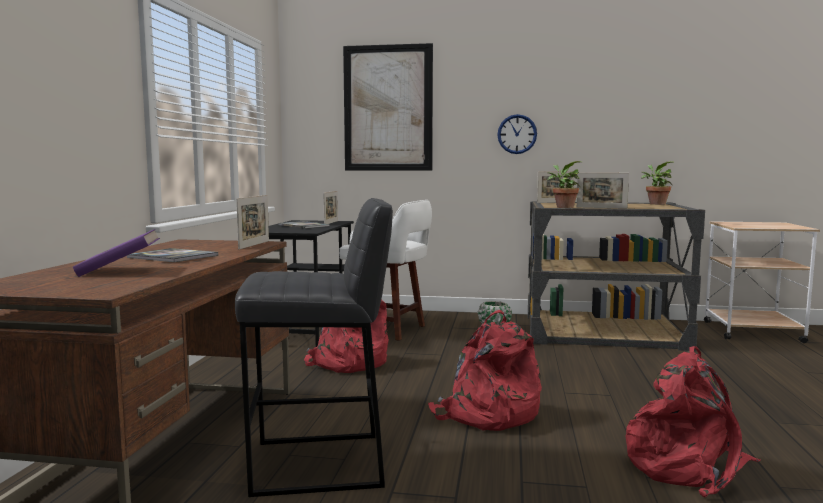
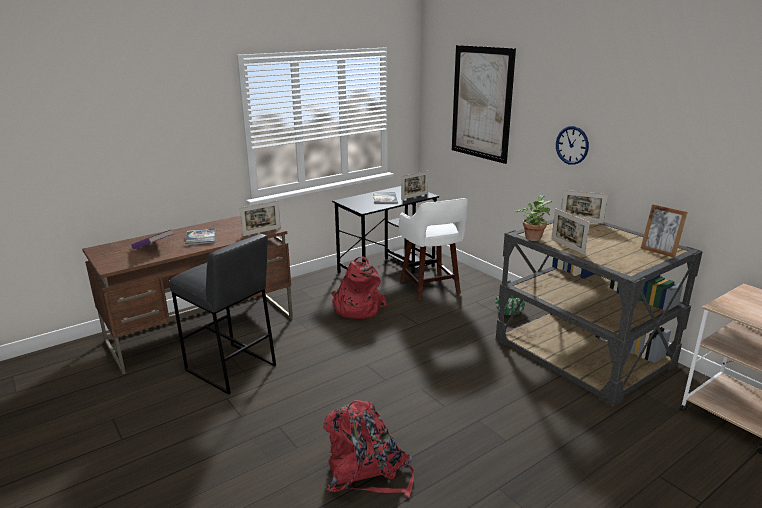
camera: 45 degrees right, 15 degrees up
(487, 414) = (347, 380): red backpack -> none
(655, 204) = (659, 251): potted plant -> picture frame

